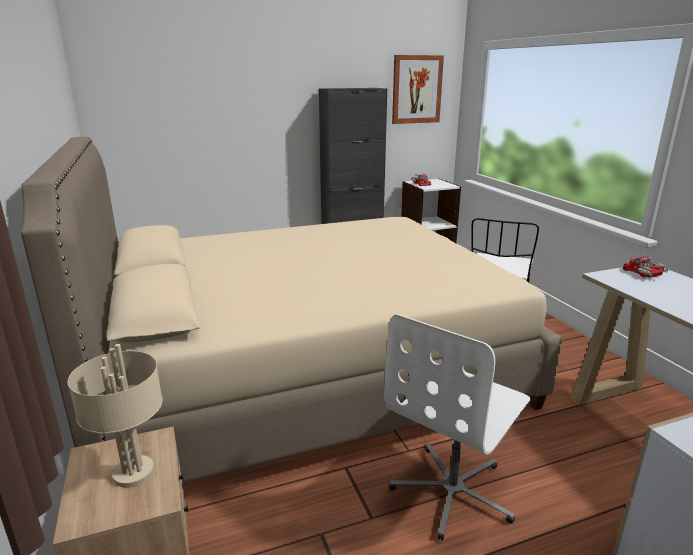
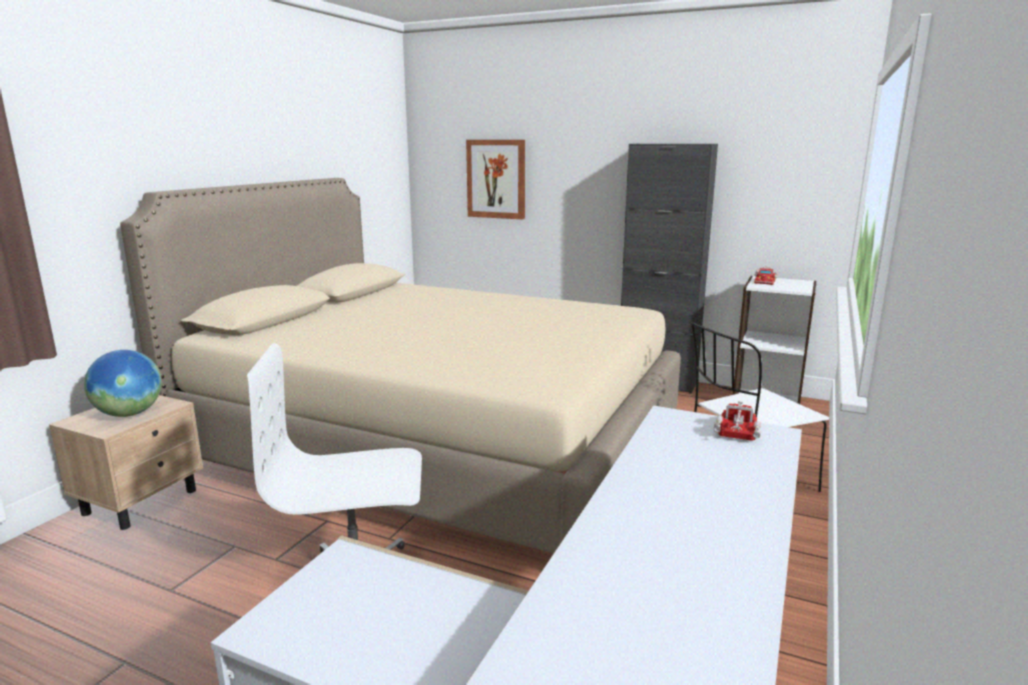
camera: 45 degrees right, 5 degrees down
(133, 474) = (129, 414): beige table lamp -> globe
(416, 89) = (785, 147): picture -> picture (496, 179)

